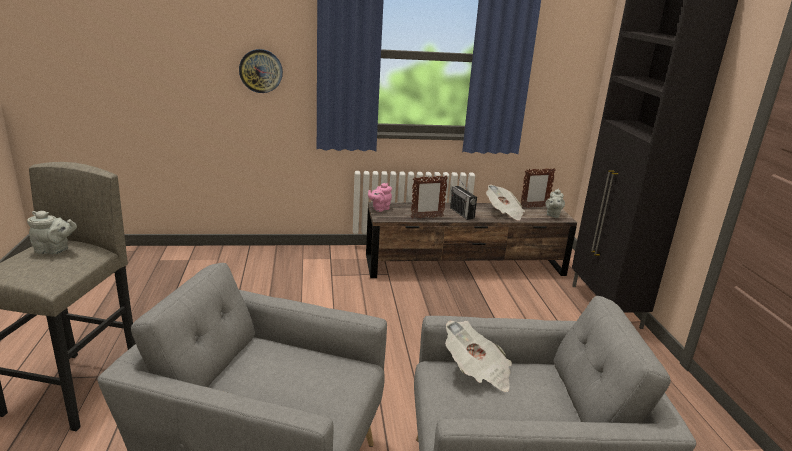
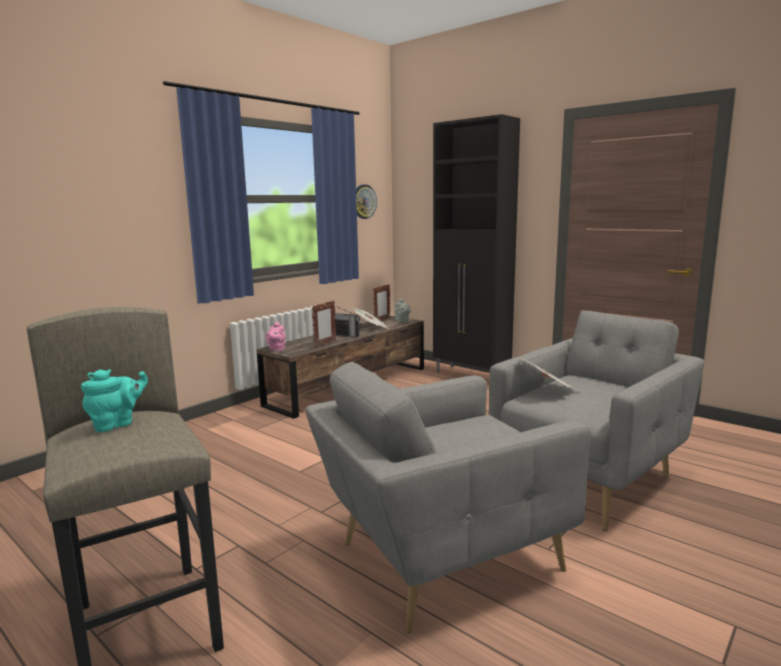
camera: 40 degrees left, 10 degrees down
(54, 250) = (117, 424): grey teapot -> turquoise teapot
(261, 71) = (121, 226): wall clock -> wall clock (363, 201)

